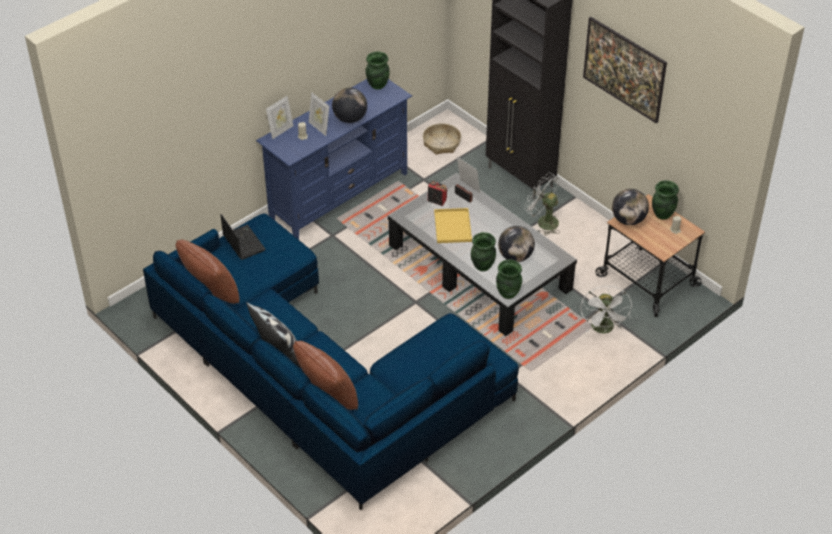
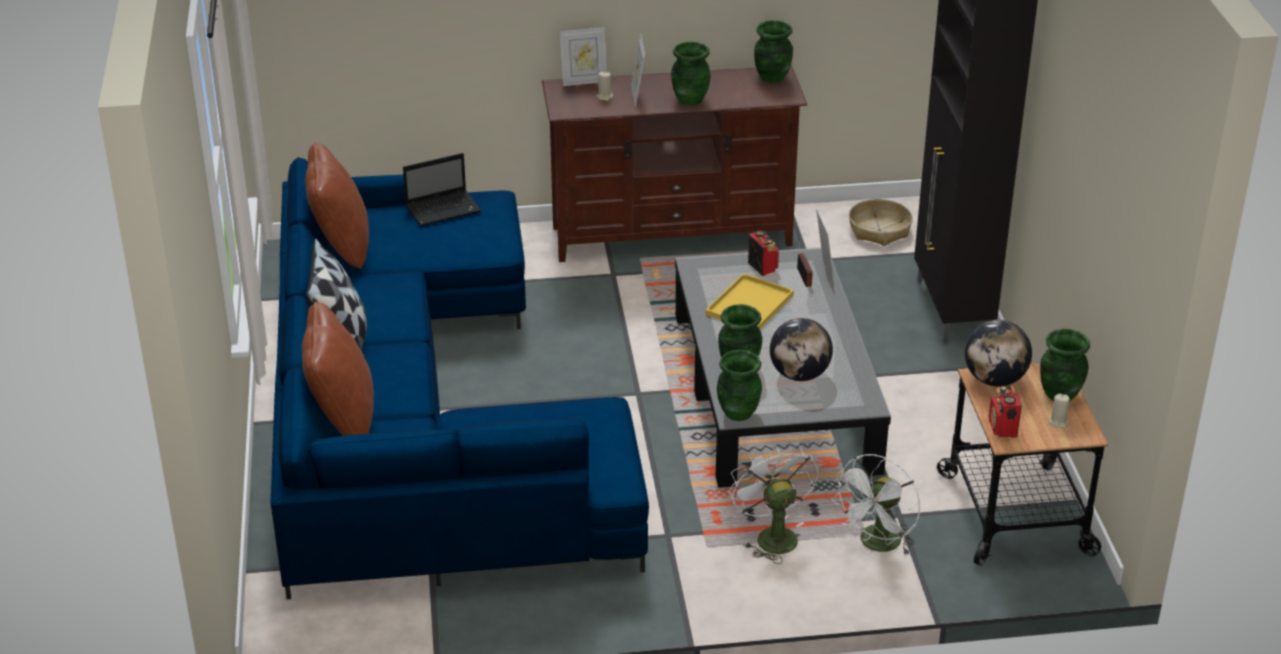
camera: 35 degrees right, 10 degrees down
(243, 242) = (444, 209): laptop -> laptop turned 60 degrees clockwise
(339, 195) = (672, 235): blue tv stand -> brown tv stand
(350, 119) = (690, 99): globe -> green vase
(543, 221) = (929, 375): white fan -> white fan (771, 535)
(622, 84) = (1071, 146): picture -> none
(655, 246) = (1002, 428): none -> radio

